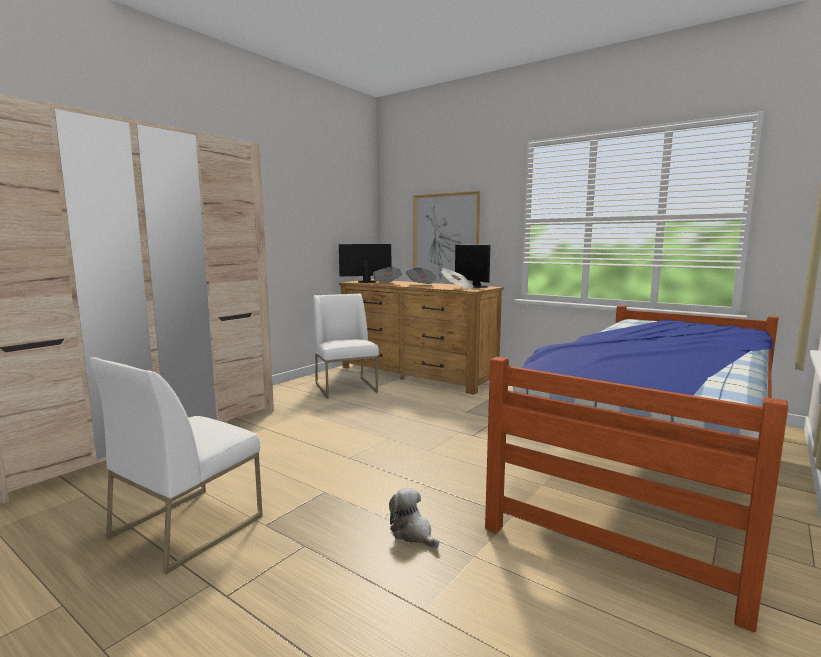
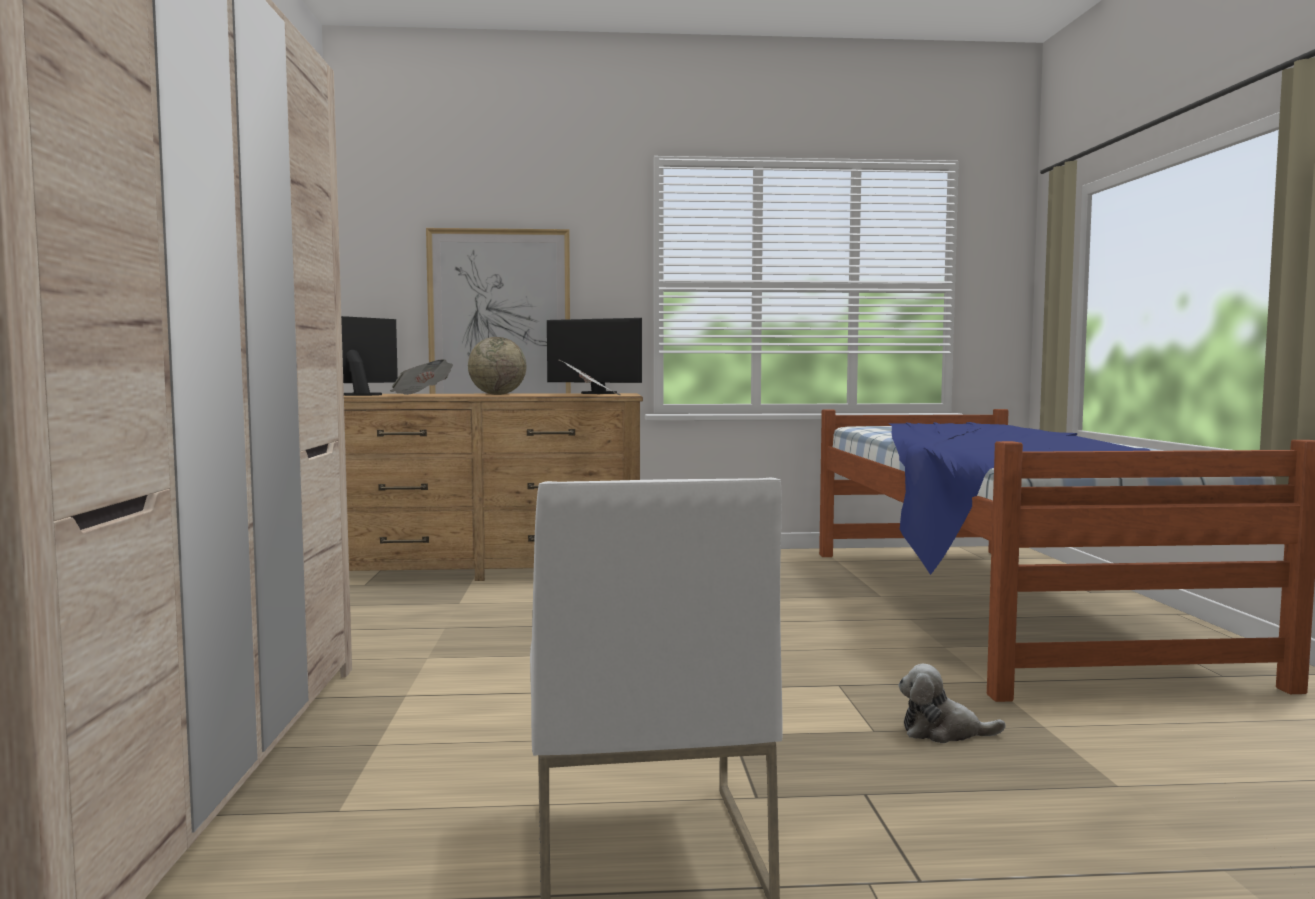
camera: 40 degrees left, 5 degrees down
(346, 388) = (407, 609): white chair -> none
(421, 285) = (497, 394): newspaper -> globe

